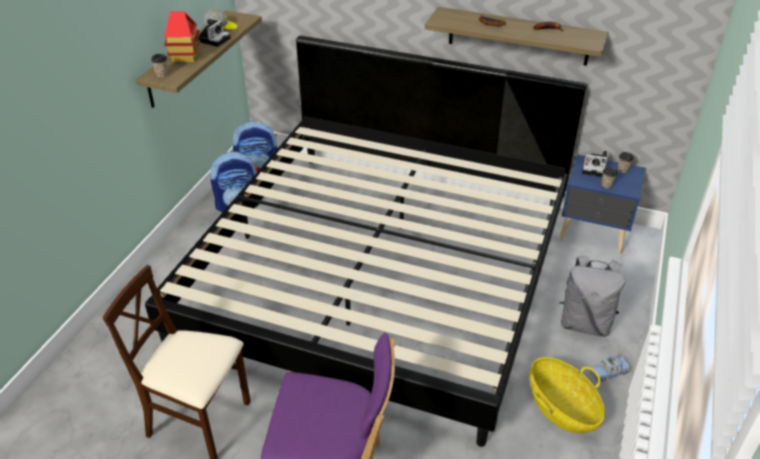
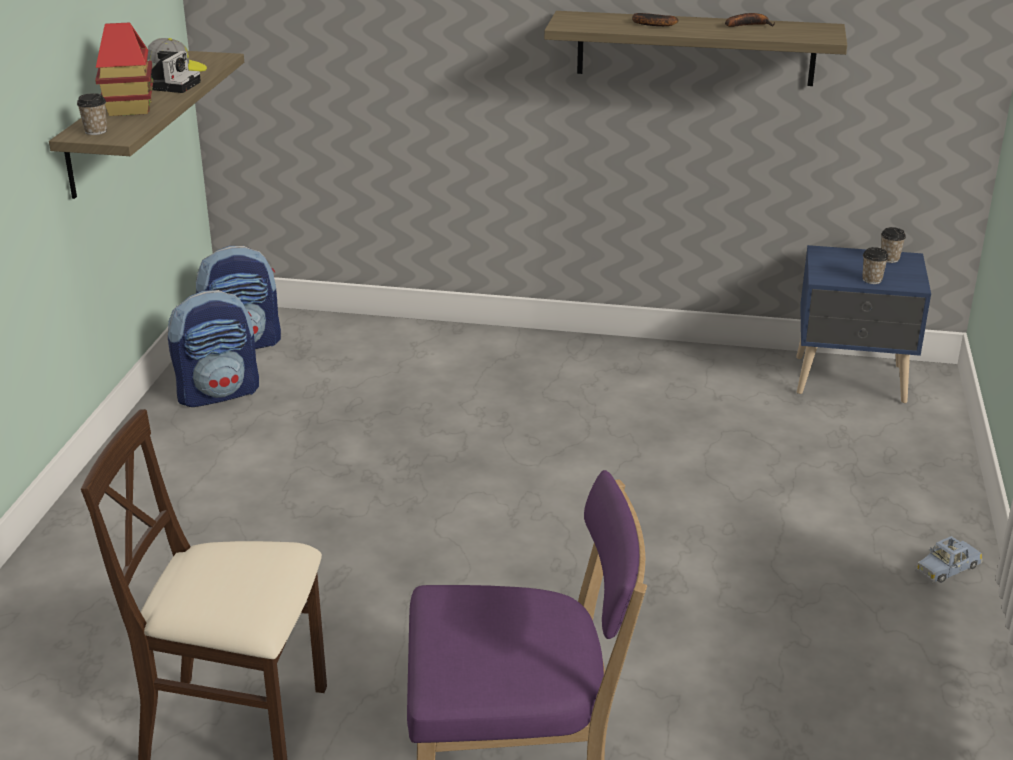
camera: 10 degrees left, 10 degrees down
(380, 272) = (506, 468): bed -> none
(561, 408) = (887, 629): basket -> none
(585, 323) = (882, 504): grey backpack -> none
(594, 168) = (843, 260): camera -> none

